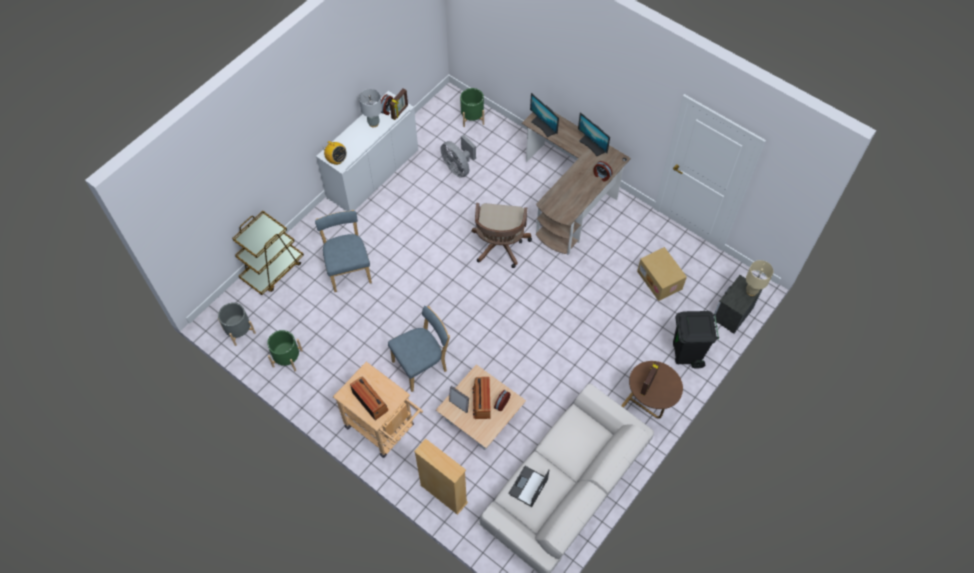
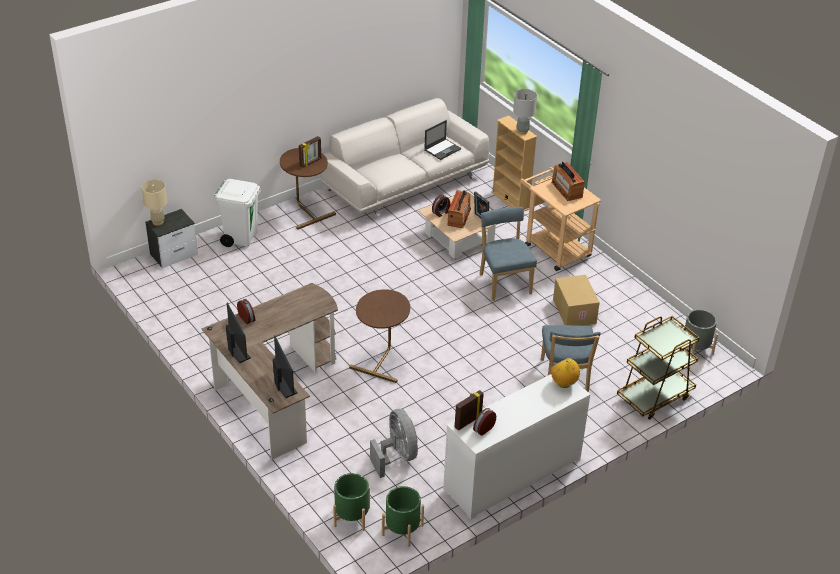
camera: 165 degrees left, 20 degrees down
(287, 358) = (643, 316): green planter -> green planter (402, 530)
(373, 123) = (507, 415): grey table lamp -> grey table lamp (522, 131)
(422, 365) = (504, 282): blue chair -> blue chair turned 90 degrees clockwise
(500, 247) = (382, 360): brown office chair -> brown side table
(660, 280) = (225, 294): cardboard box -> cardboard box (573, 311)
(687, 353) = (241, 238): black trash can -> white trash can

